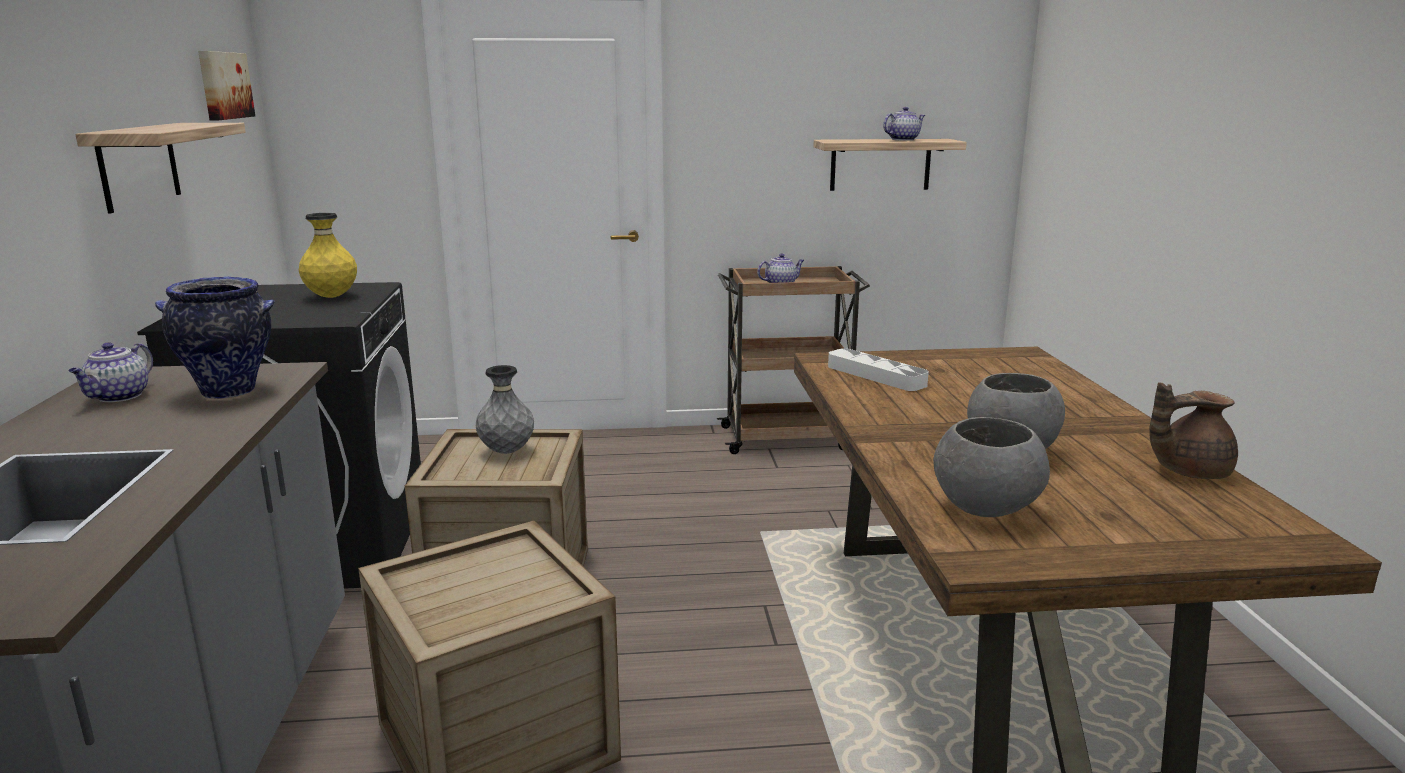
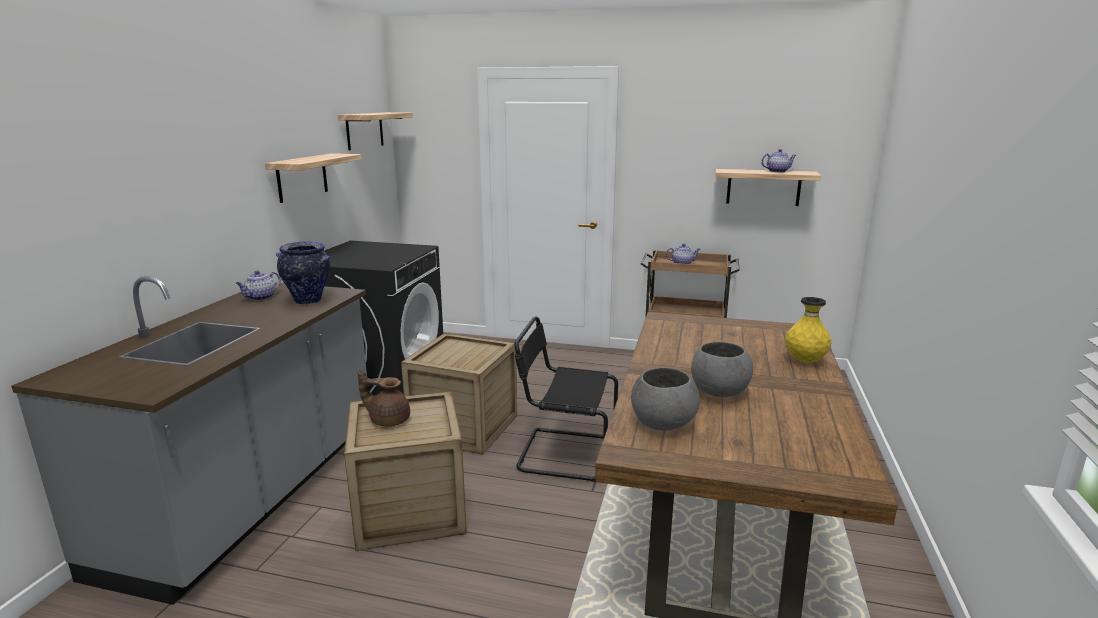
camera: 20 degrees right, 0 degrees up
(223, 85) = (364, 130): picture -> shelf
(331, 297) = (394, 252): yellow vase -> yellow vase (805, 361)
(507, 451) = (467, 350): grey vase -> none
(697, 596) = (563, 454): none -> black chair
(876, 375) = (684, 332): white tray -> none
(1187, 471) = (828, 424): brown teapot -> brown teapot (388, 420)

